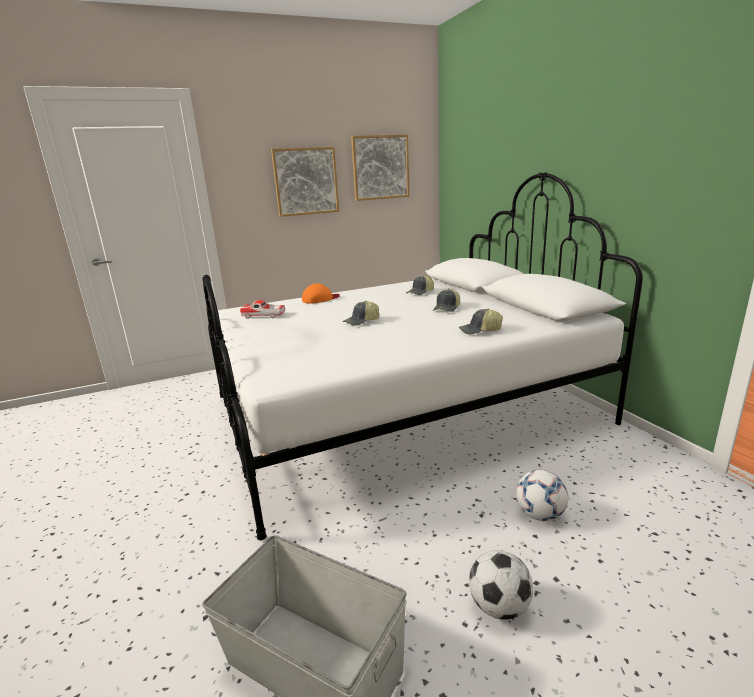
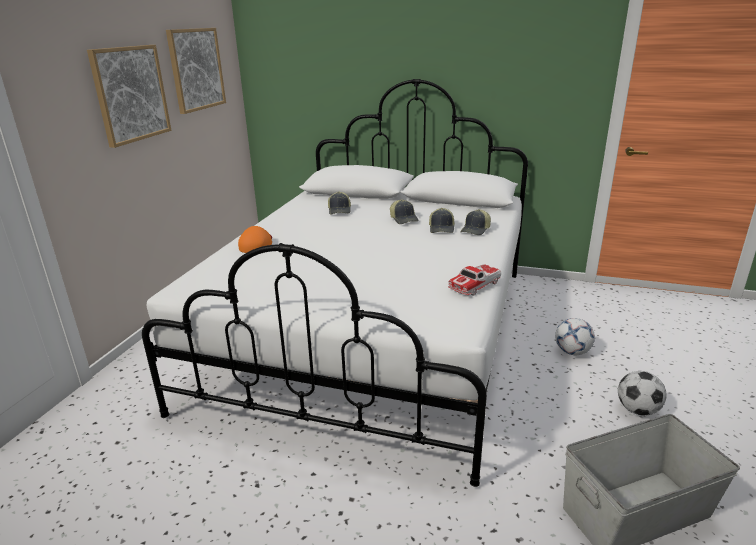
camera: 50 degrees left, 5 degrees up
(264, 315) = (249, 281): toy car -> toy car (474, 285)
(362, 322) = (371, 252): cap -> cap (442, 229)

